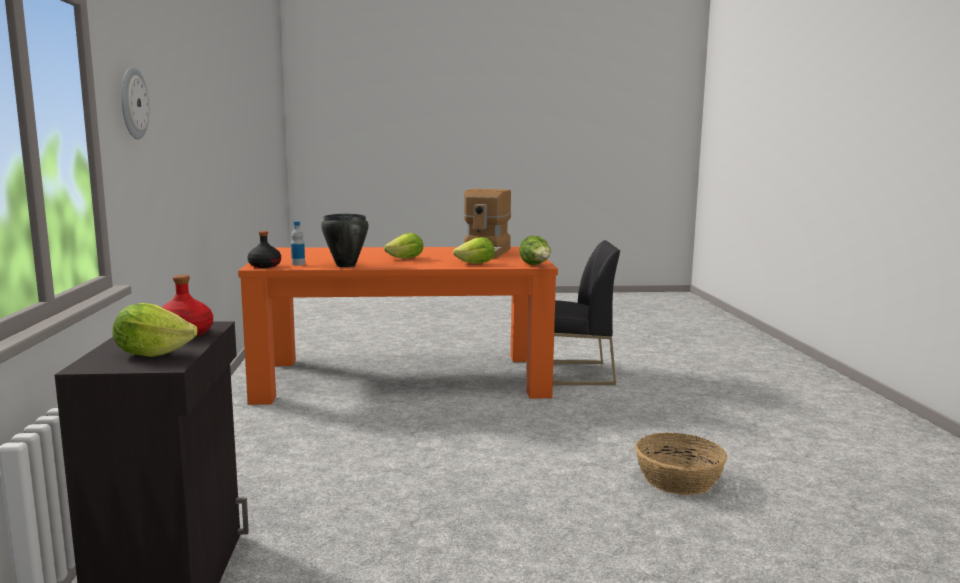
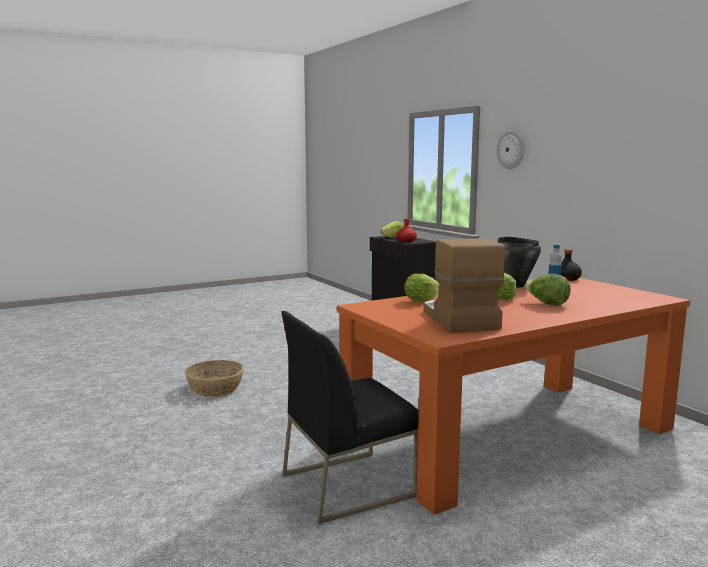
camera: 155 degrees right, 0 degrees up
(535, 265) = (363, 305): lettuce -> lettuce (547, 304)

